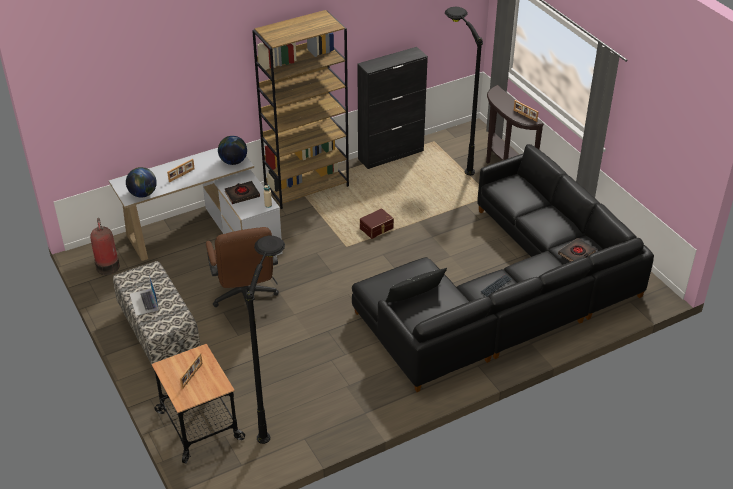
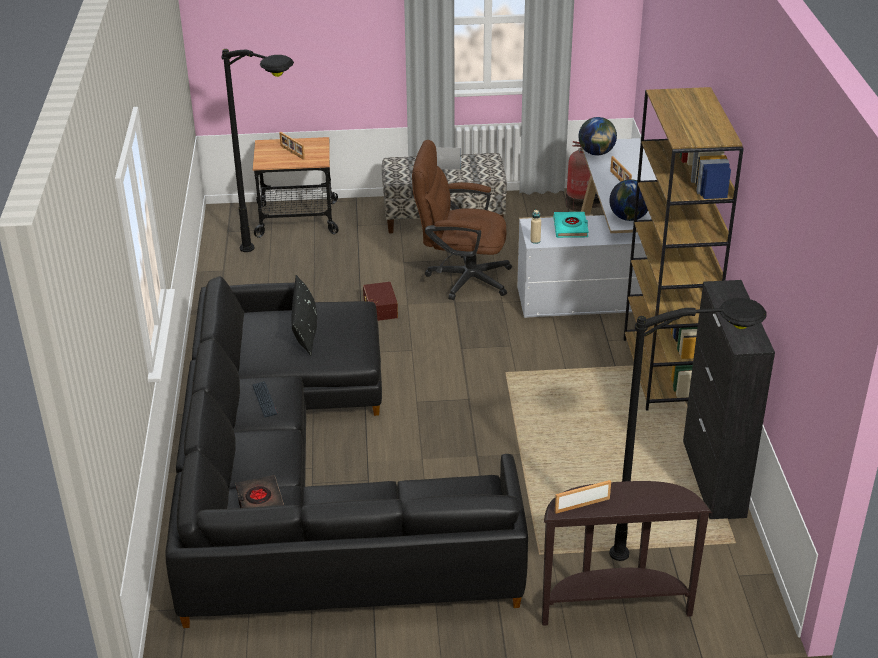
camera: 115 degrees right, 5 degrees down
(242, 194) = (570, 228): black book -> turquoise book
(377, 228) = (528, 409): brown storage box -> brown storage box (379, 309)

